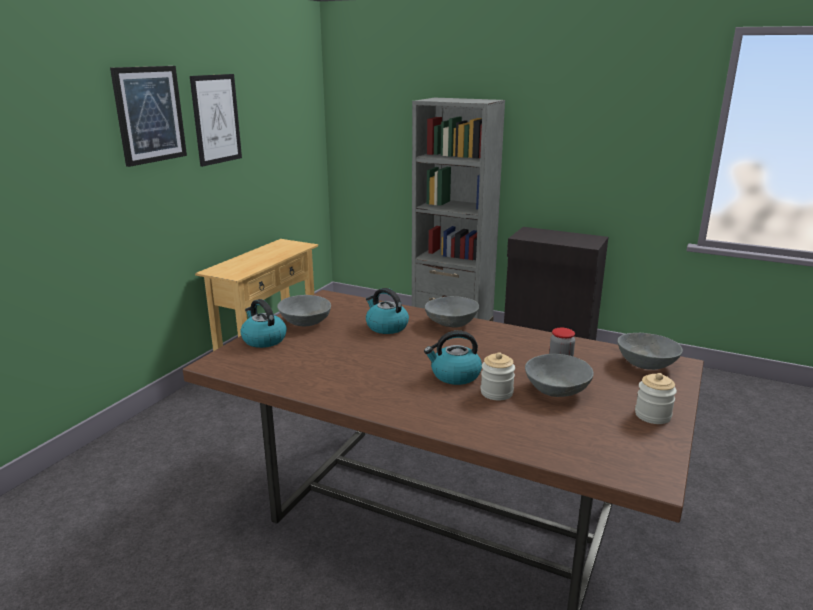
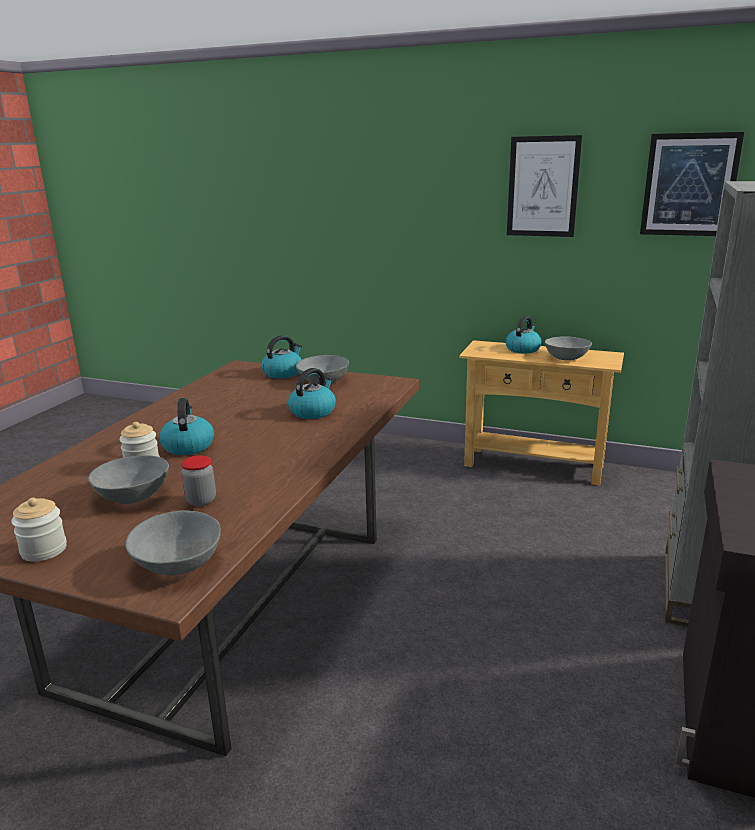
camera: 85 degrees right, 0 degrees up
(149, 114) = (451, 173): picture -> picture (689, 185)
(243, 261) = (523, 349): none -> kettle
(452, 323) = (325, 440): grey bowl -> grey bowl (567, 358)

